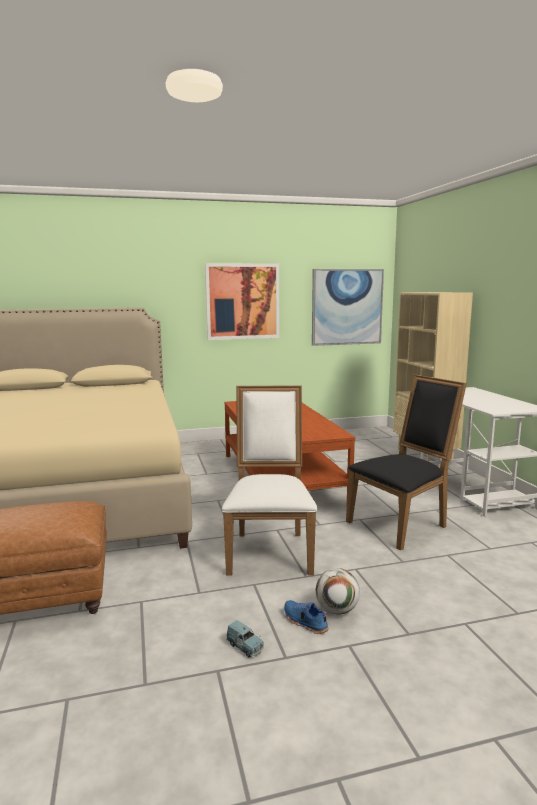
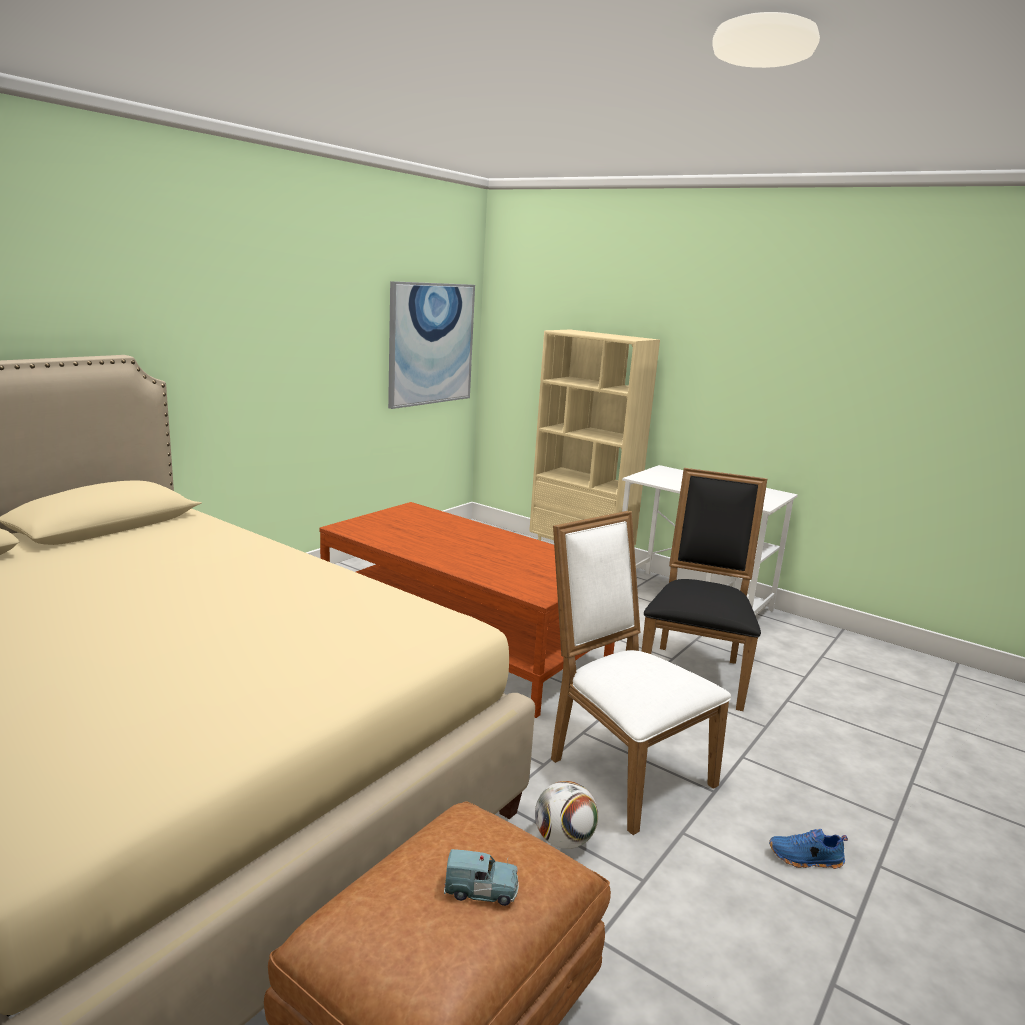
camera: 40 degrees left, 5 degrees up
(242, 301) = (293, 337): picture -> none
(245, 647) = (807, 931): blue toy car -> blue toy car (481, 890)
(337, 610) = (807, 824): football -> football (564, 840)

